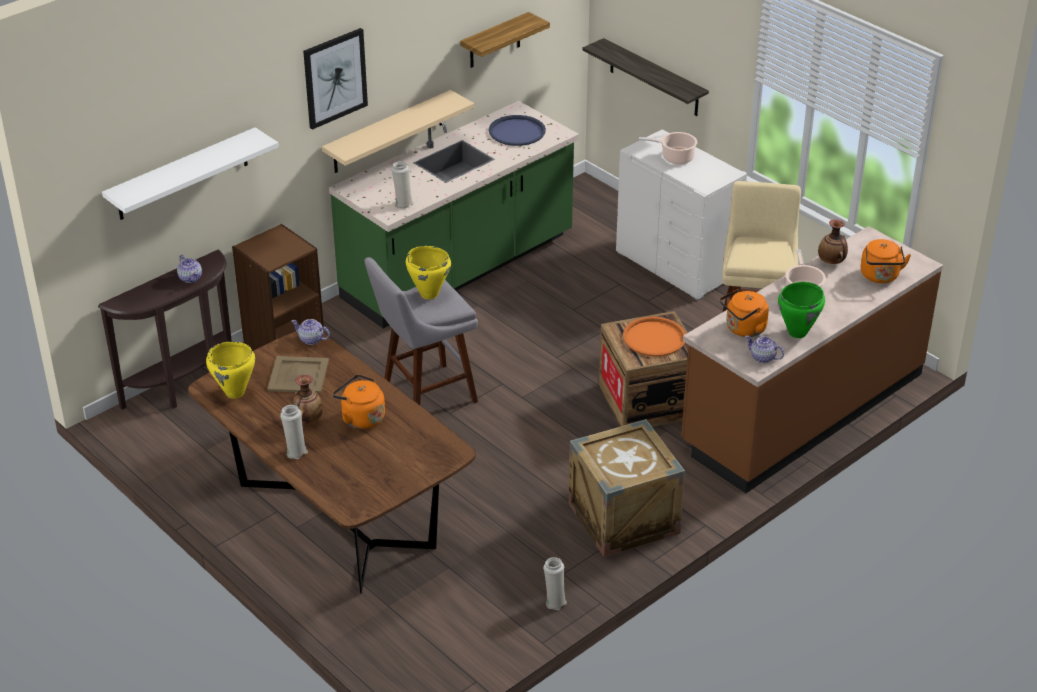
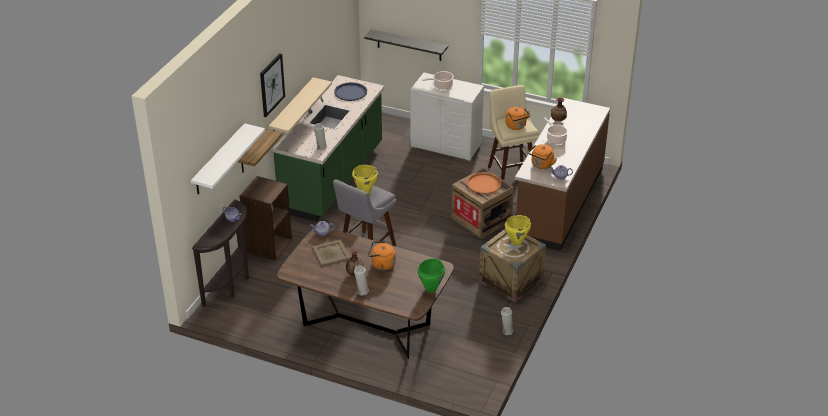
camera: 25 degrees left, 0 degrees up
(235, 393) = (305, 271): yellow cooking pot -> yellow cooking pot (517, 242)
(495, 41) = (327, 44): shelf -> shelf (251, 152)
(798, 333) = (568, 160): green cooking pot -> green cooking pot (431, 288)
(880, 277) = (586, 121): orange kettle -> orange kettle (516, 126)

